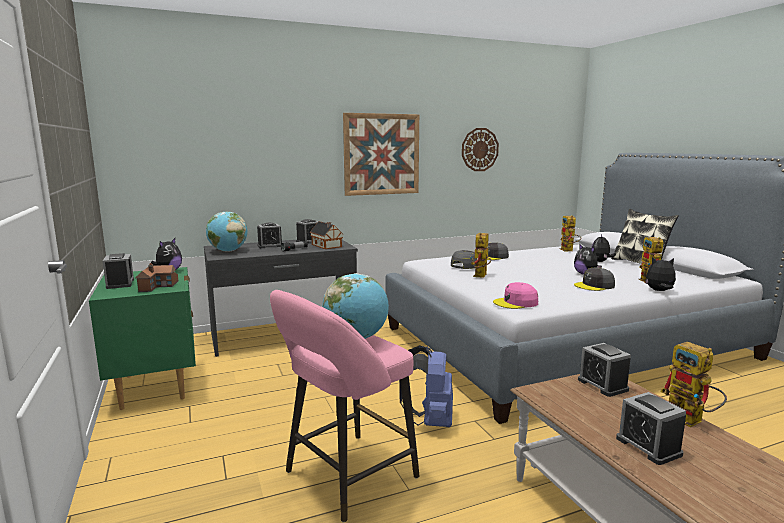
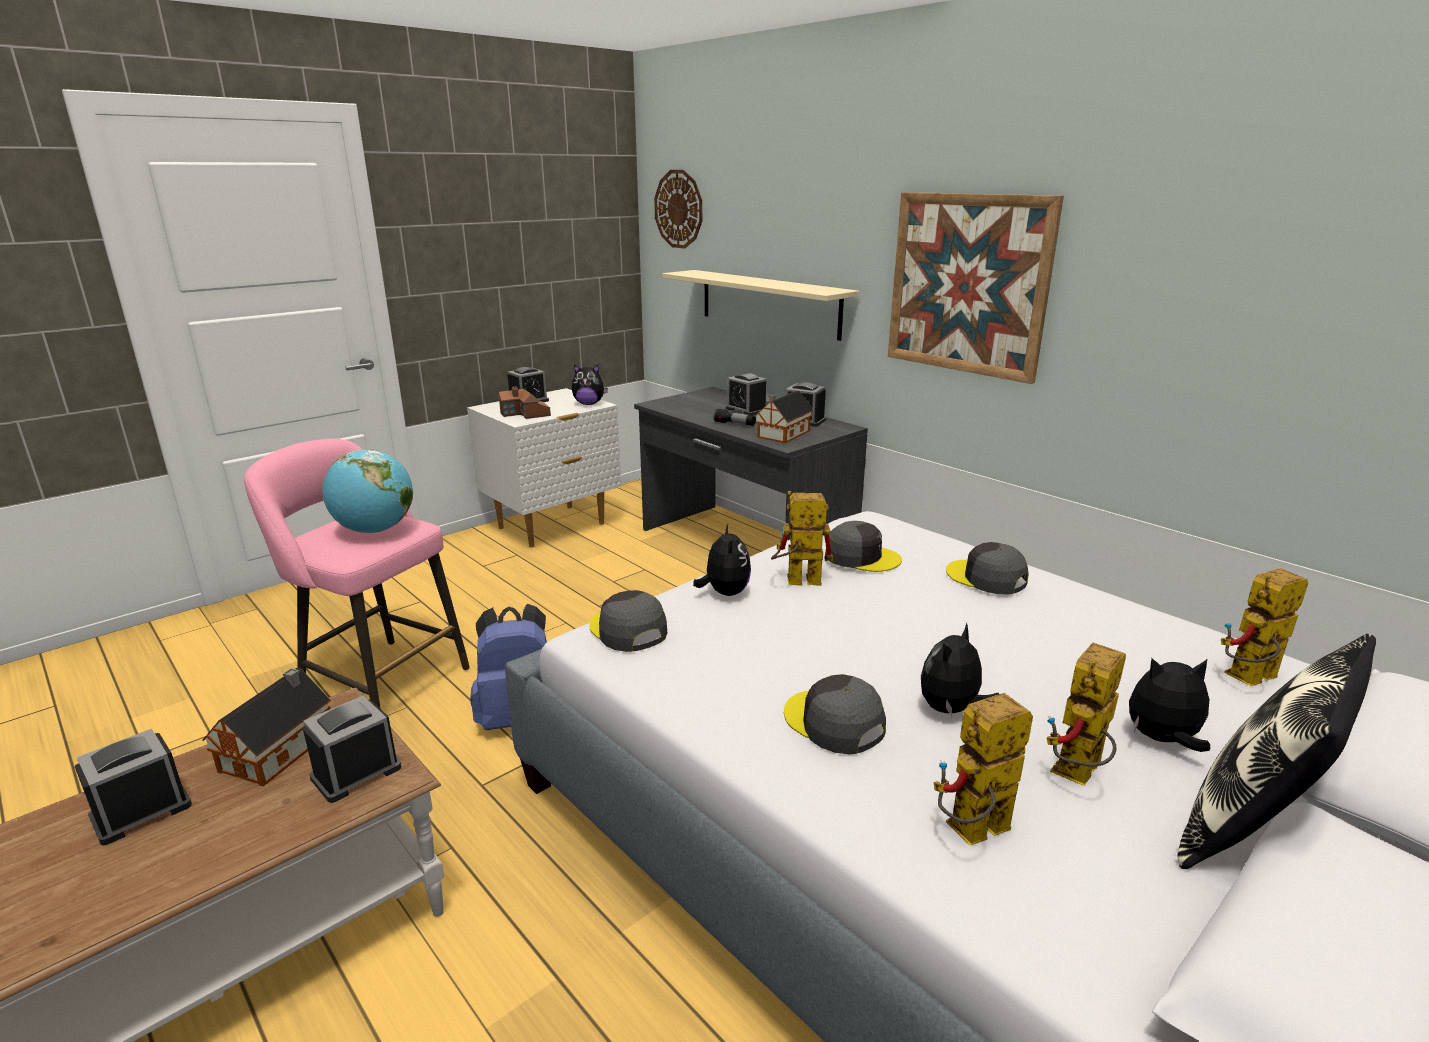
camera: 70 degrees right, 10 degrees up
(156, 387) = (552, 526): green nightstand -> white nightstand
(228, 251) = (692, 400): globe -> none
(251, 180) = (768, 303): none -> beige shelf
(479, 149) = (1241, 302): wall clock -> wall clock (679, 209)
(516, 303) = (627, 630): pink cap -> grey cap
(581, 406) = (280, 749): none -> toy house
(659, 291) = (872, 842): plush toy -> plush toy (724, 593)
(691, 420) = (203, 871): toy robot -> toy robot (1077, 776)

